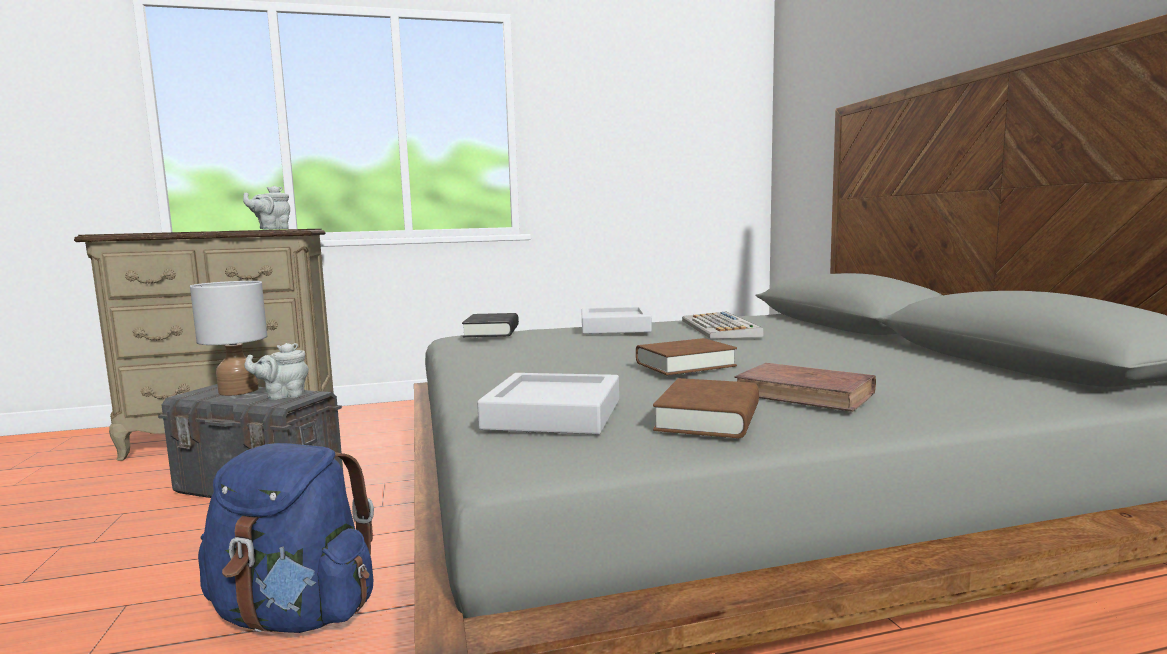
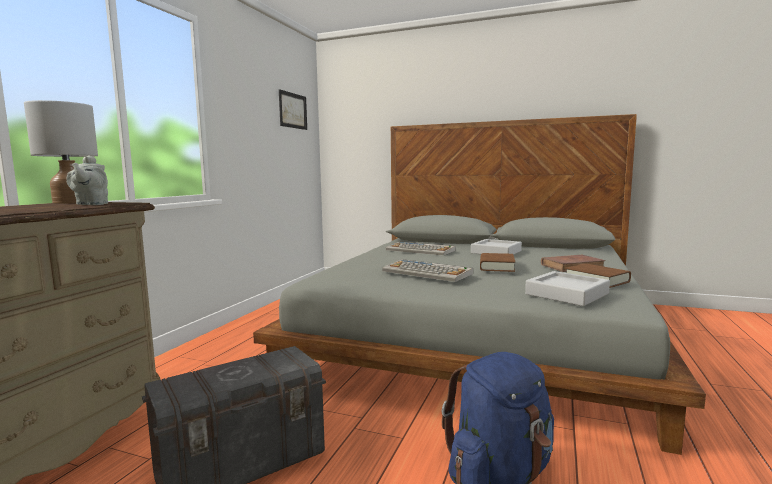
camera: 55 degrees left, 0 degrees up
(237, 391) = (209, 376): grey table lamp -> grey table lamp (71, 202)
(283, 396) = (272, 361): grey teapot -> none
(491, 331) = (334, 273): black book -> none
(560, 349) = (427, 272): none -> keyboard
(615, 328) = (384, 258): grey tray -> grey tray (496, 252)
(699, 106) = (293, 110): none -> picture

